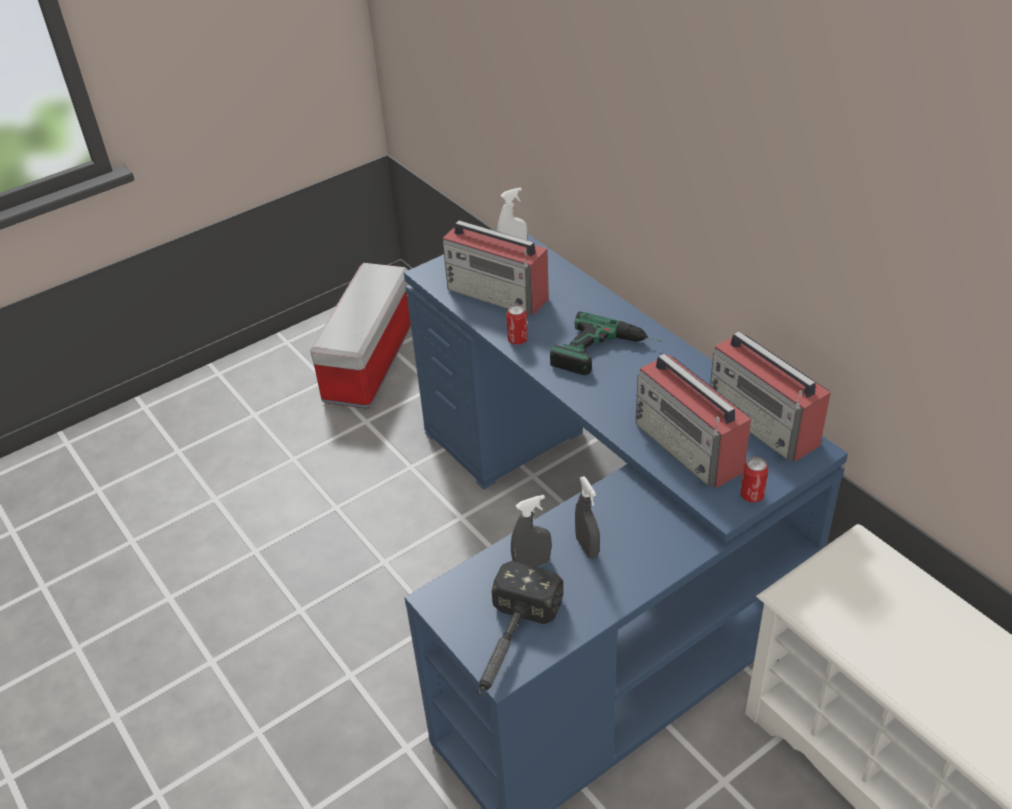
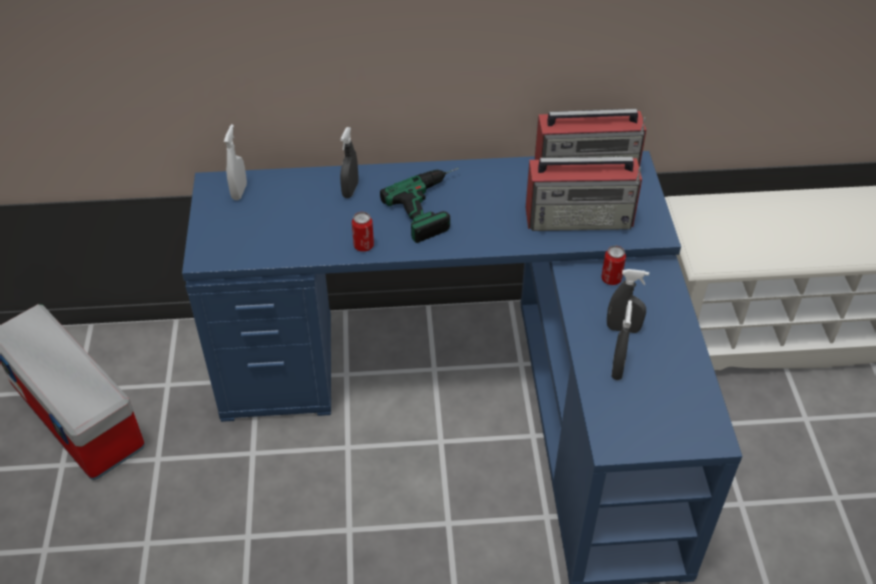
camera: 60 degrees left, 5 degrees up
(498, 294) = (288, 228): radio -> none
(509, 645) = (692, 421): hammer -> none
(575, 302) = (350, 190): none -> grey spray bottle
(751, 495) = (654, 214): can -> can (611, 279)

